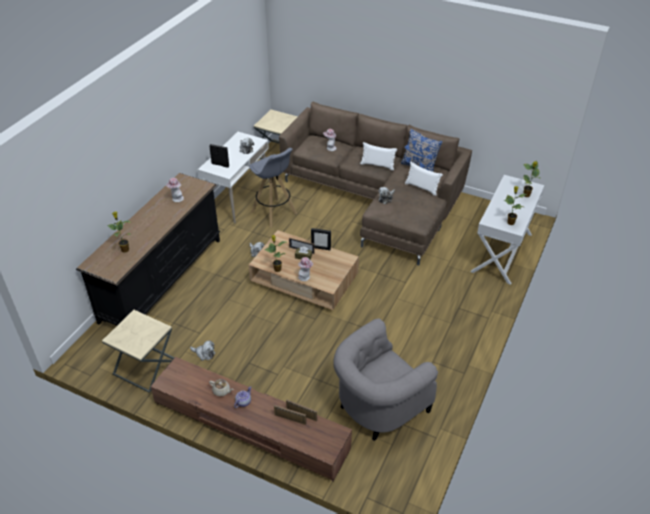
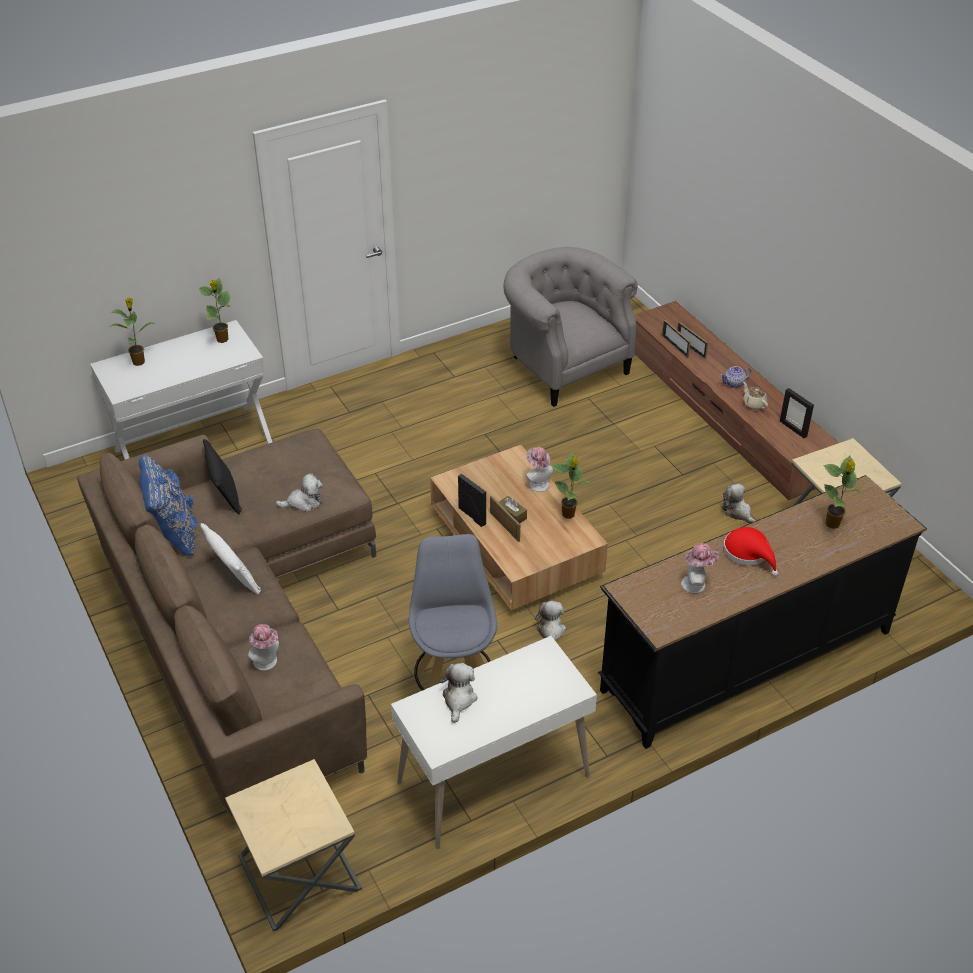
camera: 145 degrees left, 0 degrees up
(160, 220) = (749, 553): none -> red hat
(220, 165) = (543, 681): picture frame -> picture frame (793, 428)
(379, 407) = (563, 365): grey armchair -> grey armchair turned 120 degrees counterclockwise
(422, 187) = (224, 493): white pillow -> black pillow

